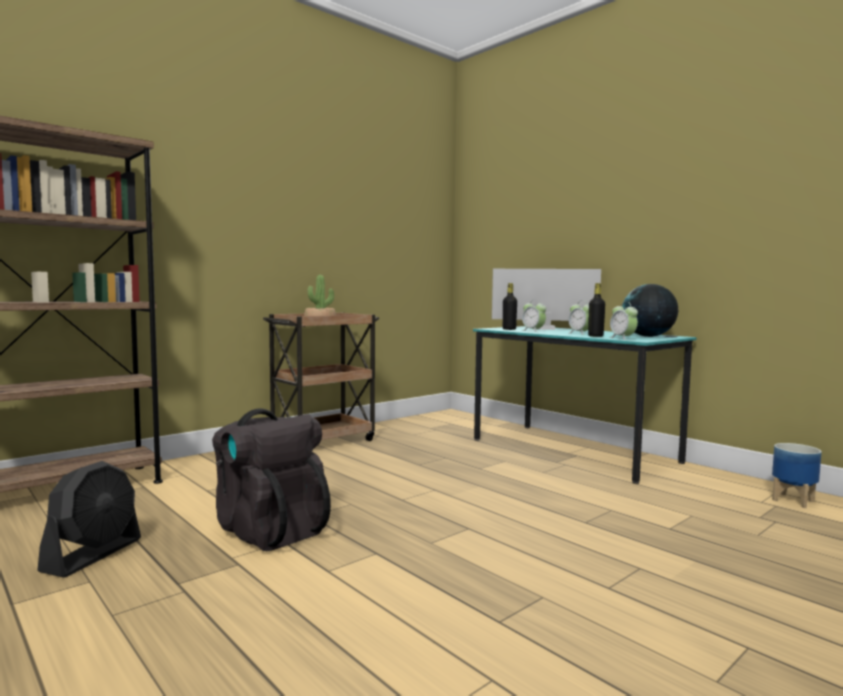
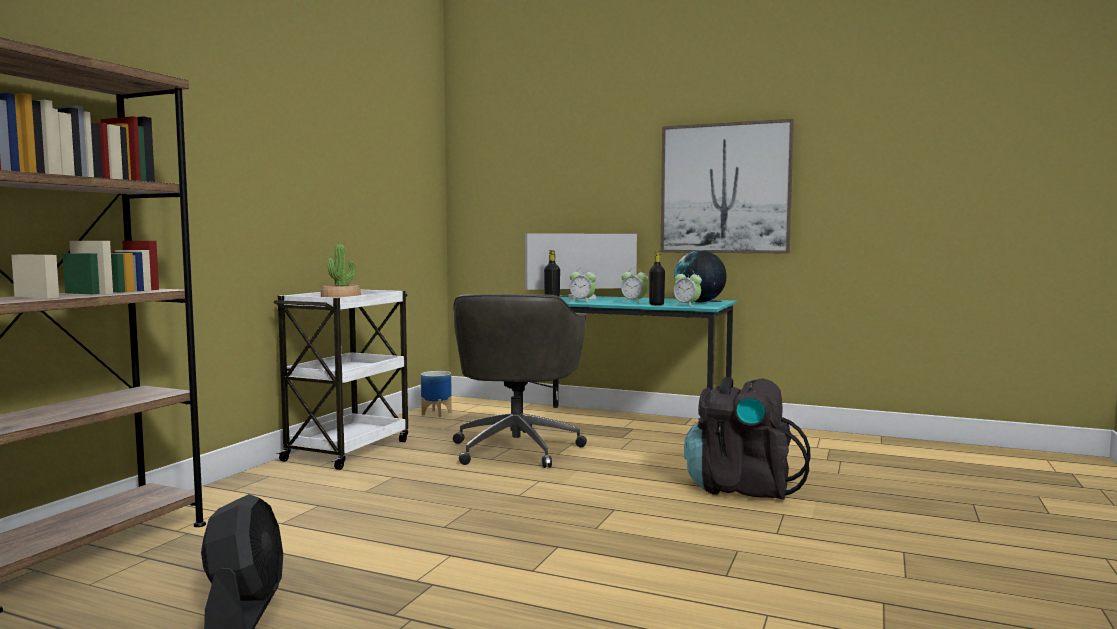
camera: 25 degrees left, 0 degrees up
(269, 530) = (419, 548): black backpack -> black backpack (742, 488)
(323, 441) = (349, 450): brown cart -> white cart
(451, 458) = (517, 448): none -> grey office chair
(689, 221) = (725, 188): none -> picture
(793, 500) = (837, 442): planter -> planter (436, 413)

